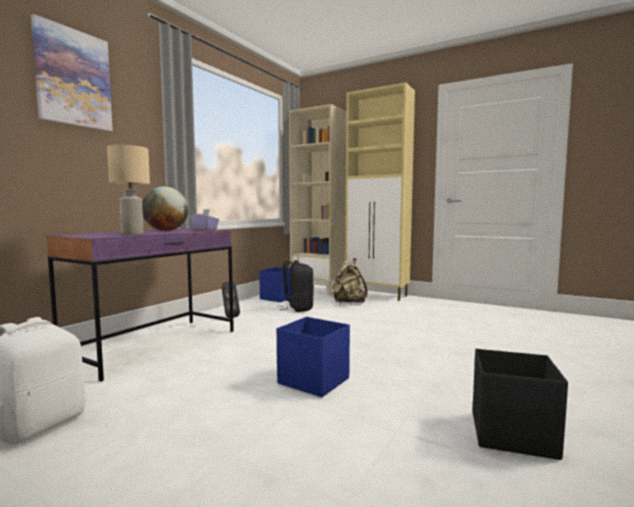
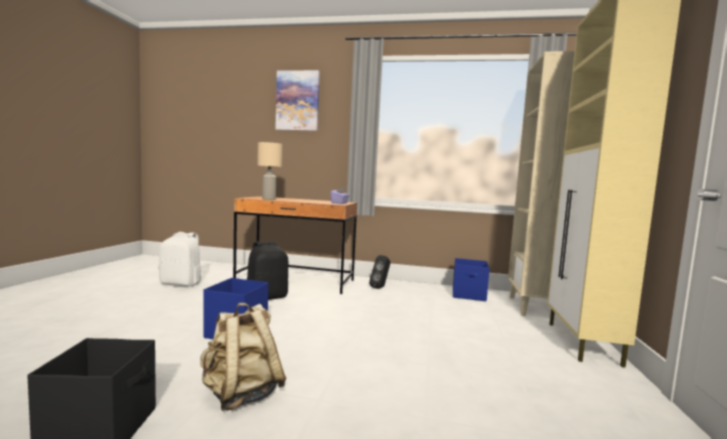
camera: 70 degrees right, 0 degrees up
(155, 346) = (295, 281): purple desk -> brown desk
(166, 230) = (314, 201): globe -> none
(297, 308) = (440, 306): black backpack -> black backpack (267, 297)
(348, 303) = (503, 328): beige backpack -> beige backpack (241, 394)

